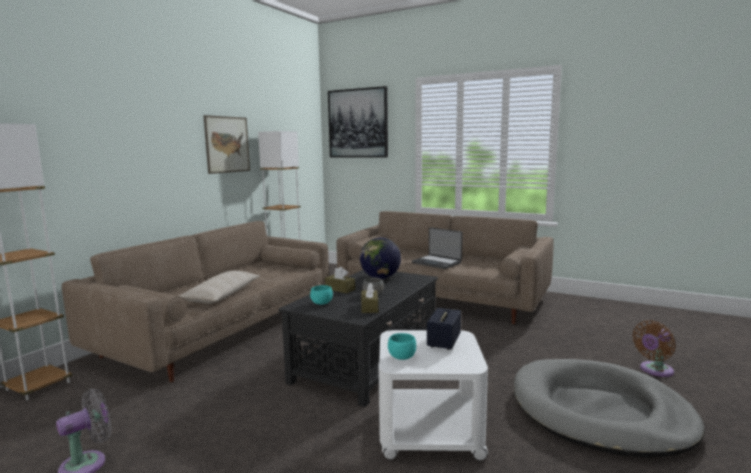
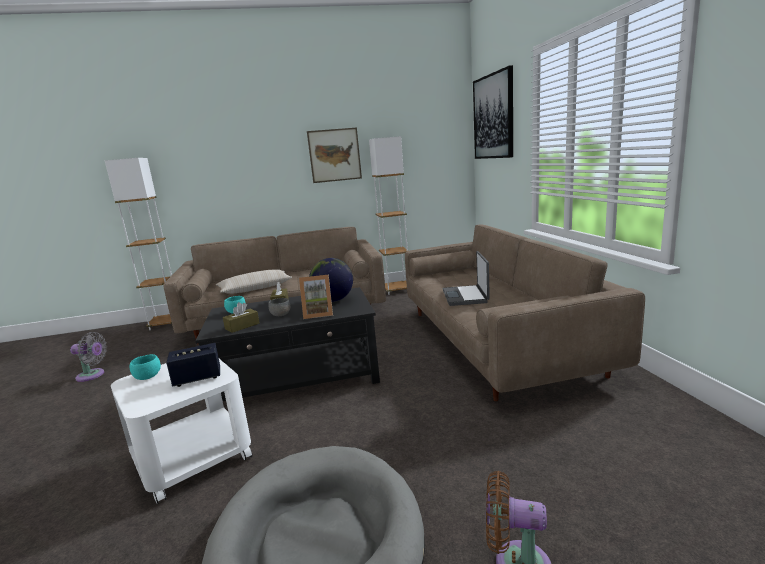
camera: 50 degrees right, 5 degrees up
(401, 286) = (318, 314): none -> picture frame

